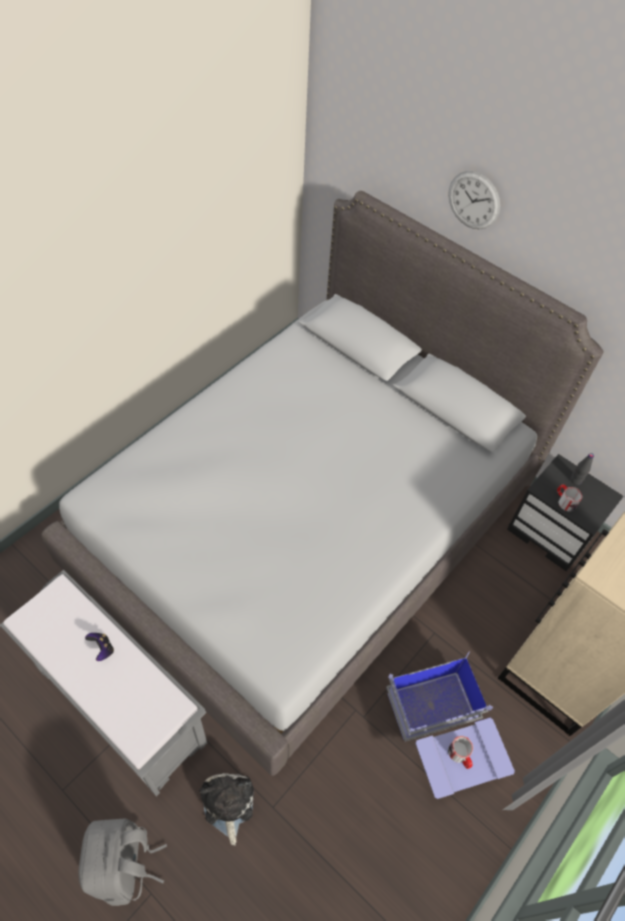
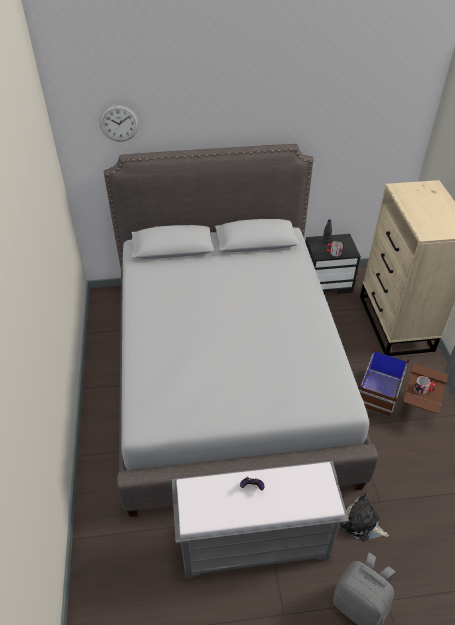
camera: 45 degrees left, 10 degrees down
(441, 736) = (397, 399): blue storage box -> brown storage box
(473, 200) = (199, 118): wall clock -> wall clock (119, 123)

